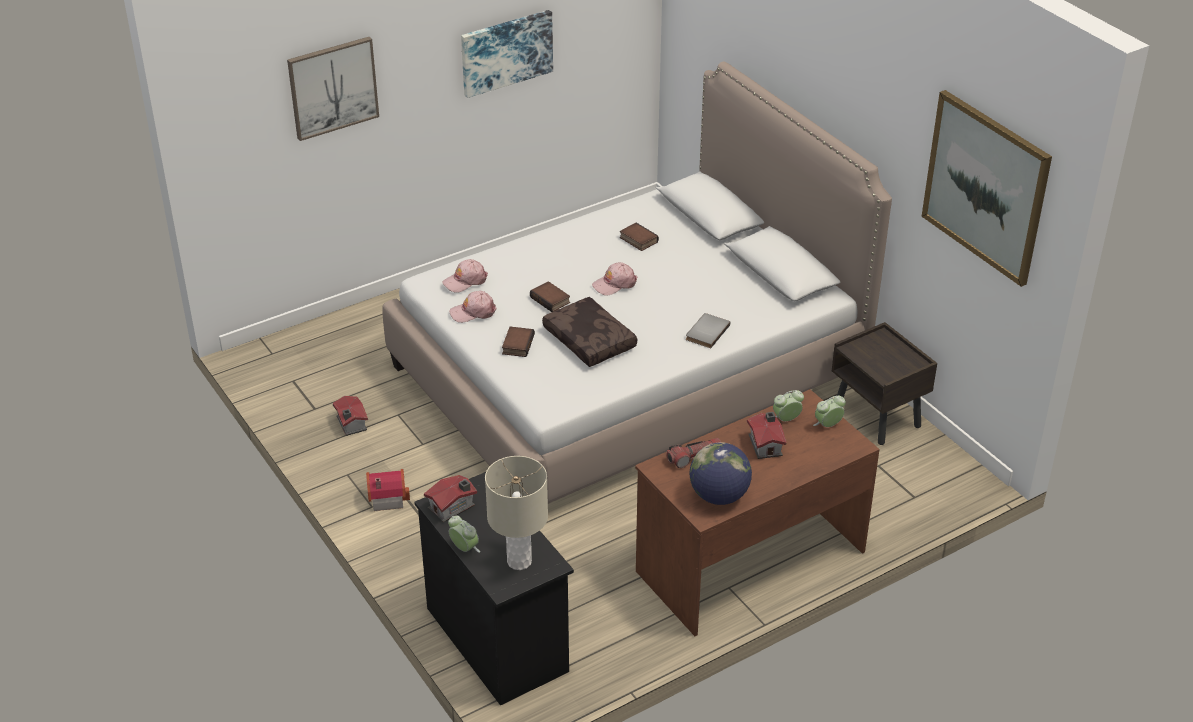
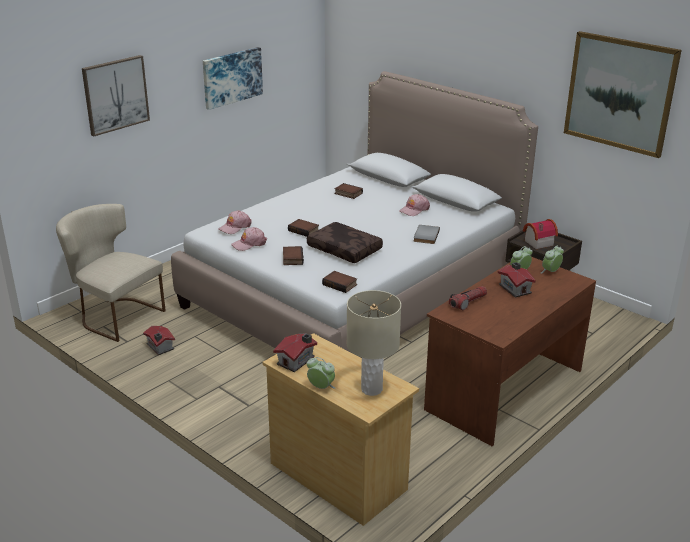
camera: 15 degrees left, 10 degrees down
(311, 367) = (115, 316): none -> beige chair
(386, 497) = (206, 391): toy house -> toy house (537, 242)
(496, 638) = (337, 475): black dresser -> beige dresser
(559, 397) = (340, 284): none -> book
(614, 284) = (345, 217): pink cap -> pink cap (414, 209)
(719, 496) = (502, 323): globe -> none

